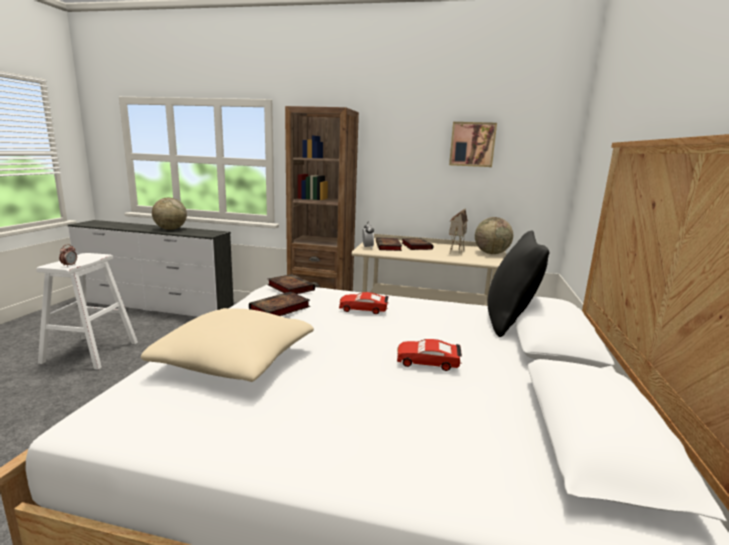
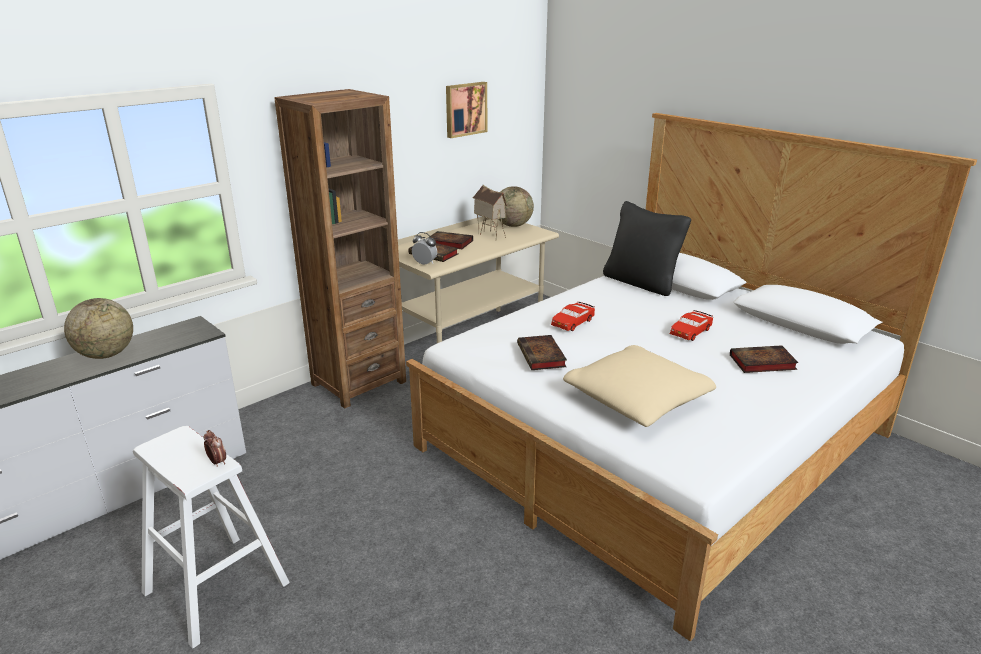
camera: 55 degrees left, 10 degrees up
(289, 287) = (479, 338): book -> book (761, 363)

